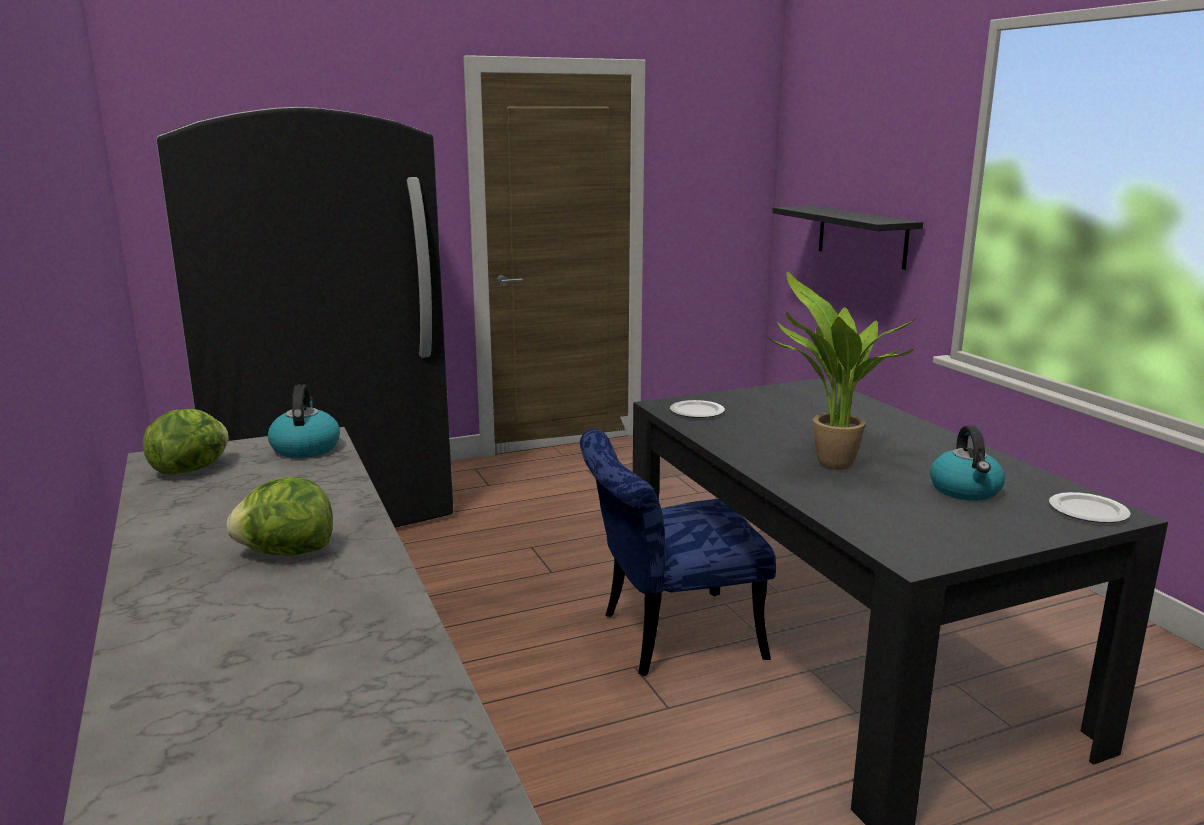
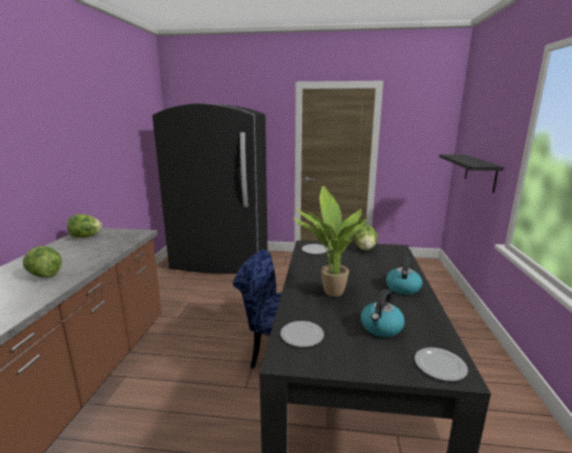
camera: 30 degrees right, 0 degrees up
(305, 448) = (129, 236): kettle -> kettle (402, 287)
(773, 394) = (365, 249): none -> lettuce
(885, 527) = (301, 335): none -> plate

